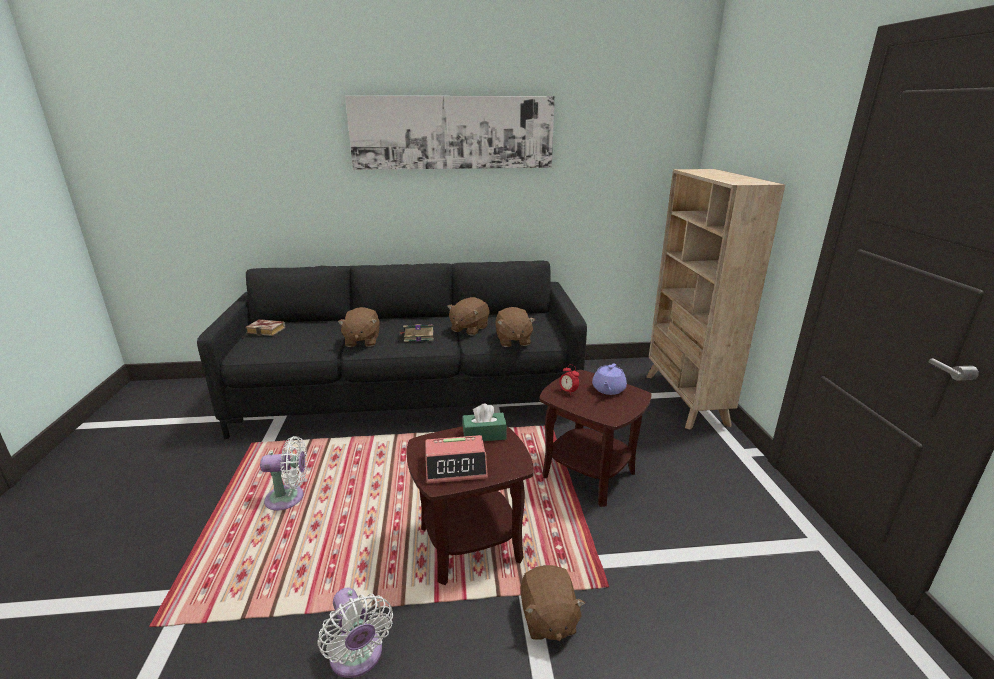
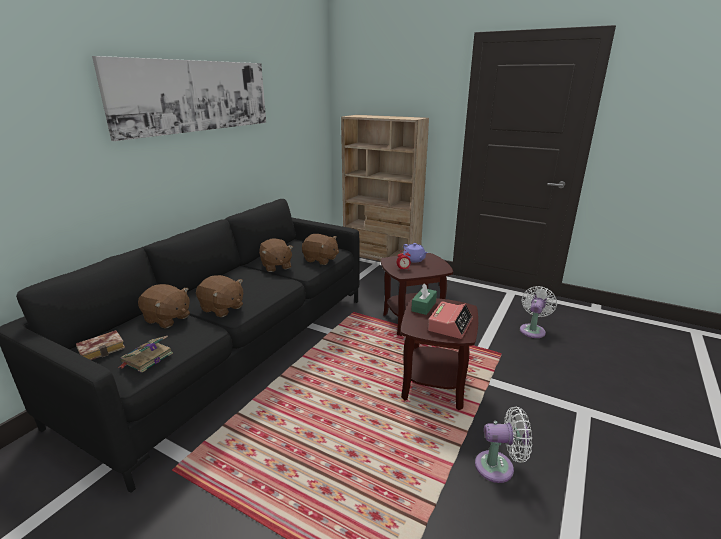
camera: 55 degrees left, 0 degrees up
(289, 498) = (297, 462): white fan -> white fan (533, 330)
(418, 336) = (258, 285): book -> book (146, 359)
(548, 619) = (510, 381): brown plush toy -> brown plush toy (167, 319)

